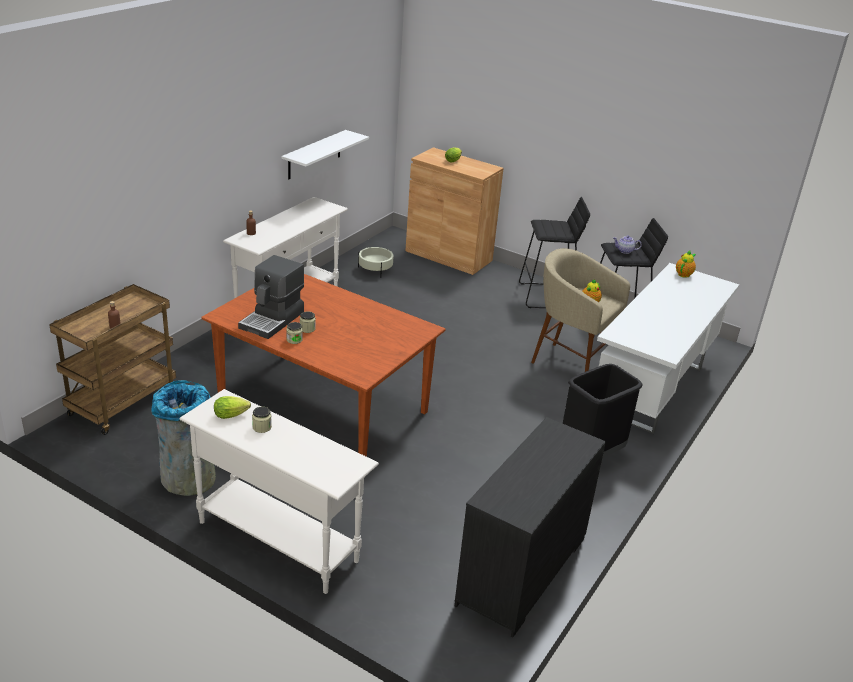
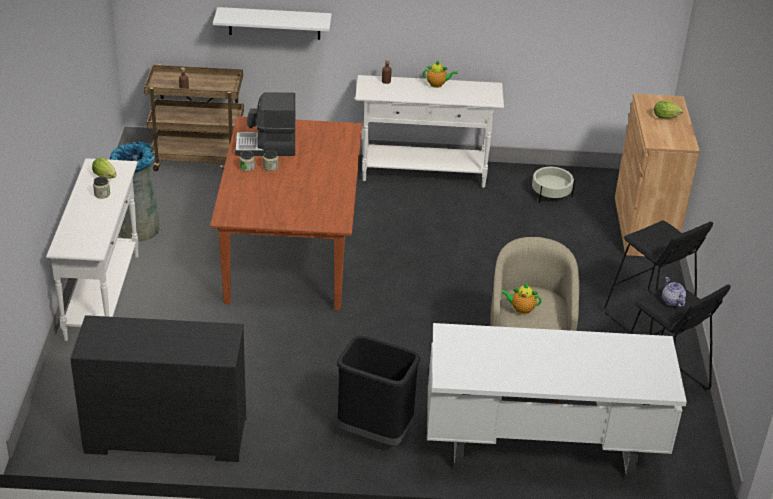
camera: 60 degrees right, 5 degrees up
(314, 155) = (515, 40): white shelf -> white shelf (274, 23)
(684, 274) = (655, 353): teapot -> teapot (437, 85)

